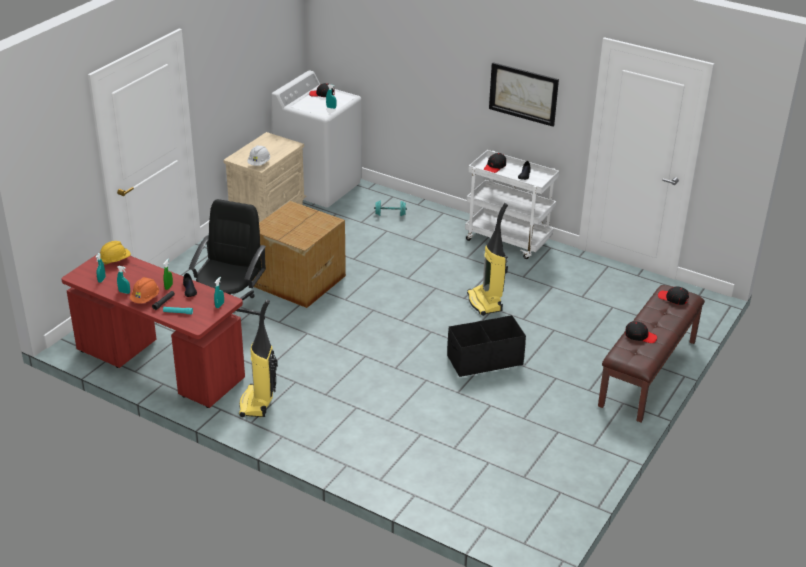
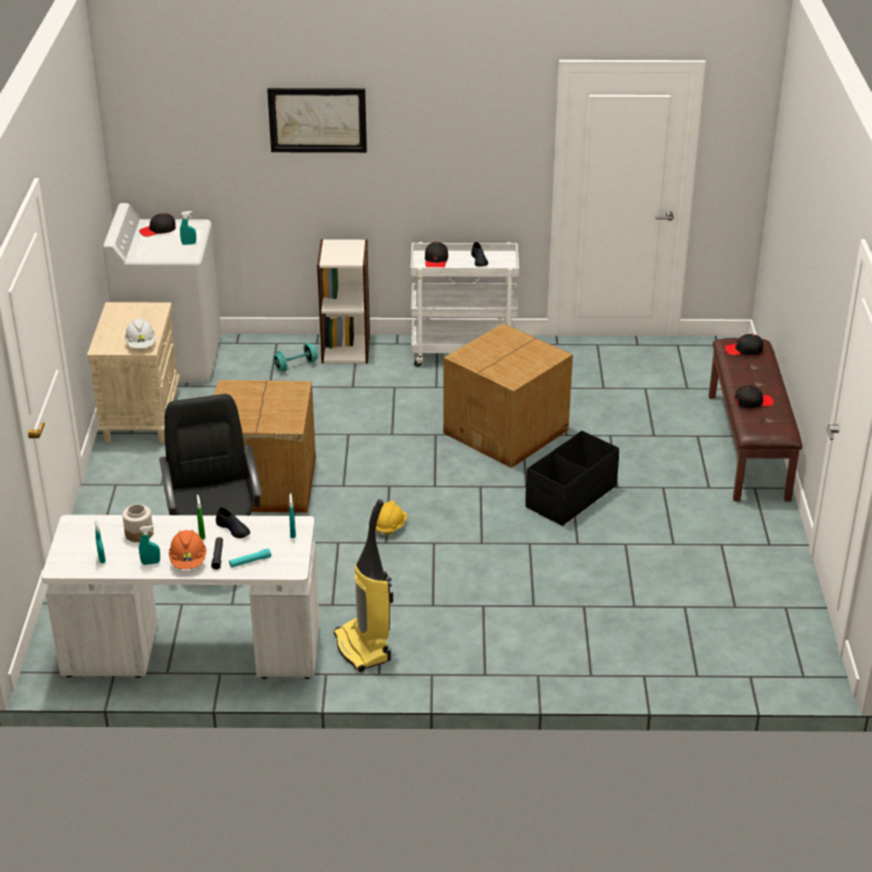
camera: 30 degrees left, 0 degrees up
(115, 260) = (92, 528): yellow hard hat -> yellow hard hat (389, 527)
(136, 273) = (139, 533): none -> jar
(160, 365) = (192, 652): red desk -> white desk
(433, 214) = (346, 349): none -> bookcase
(485, 302) = (508, 431): vacuum cleaner -> cardboard box
(523, 93) = (454, 157): picture -> picture (317, 119)

